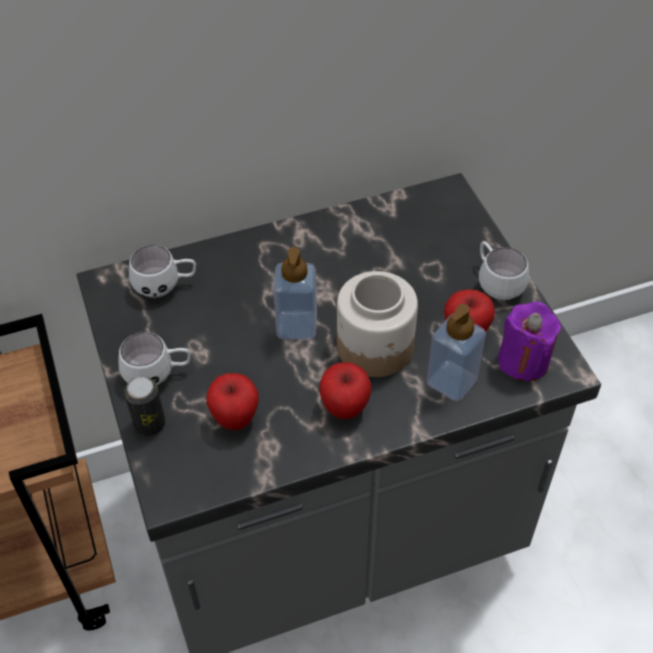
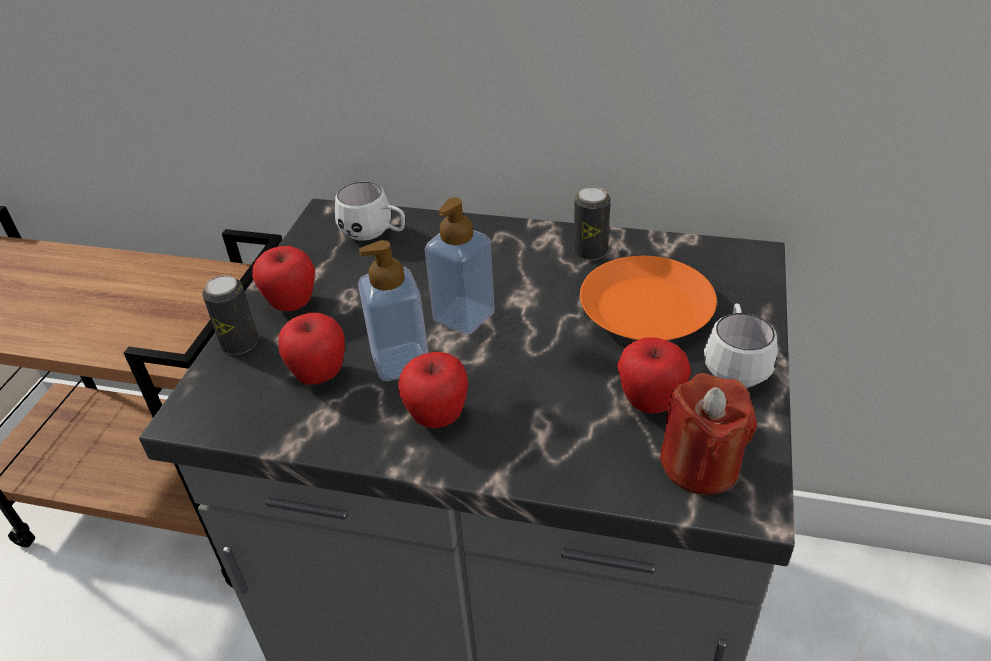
camera: 35 degrees right, 10 degrees down
(158, 374) = (292, 304): white mug -> apple
(341, 233) = (590, 252): none -> can
(376, 347) = (529, 372): jar -> none
(414, 265) = (647, 310): none -> orange plate
(451, 381) = (586, 446): soap dispenser -> soap dispenser (400, 362)
(523, 361) = (700, 465): purple candle -> red candle

